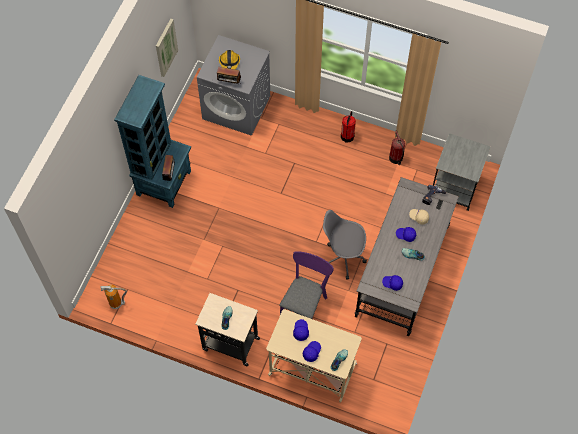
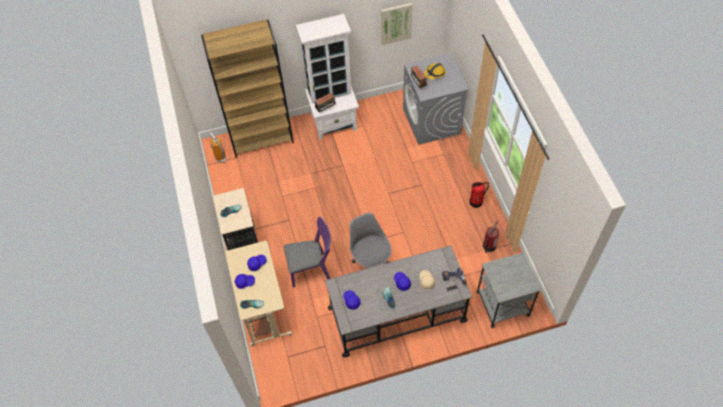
camera: 55 degrees right, 5 degrees down
(125, 253) = (262, 138): none -> brown bookcase
(164, 183) = (334, 122): blue cabinet -> white cabinet

